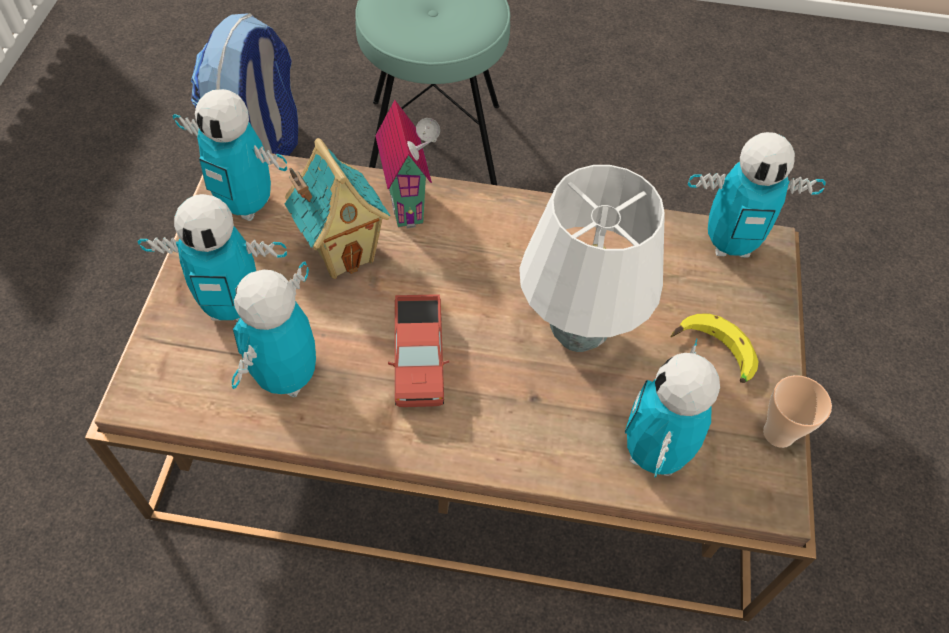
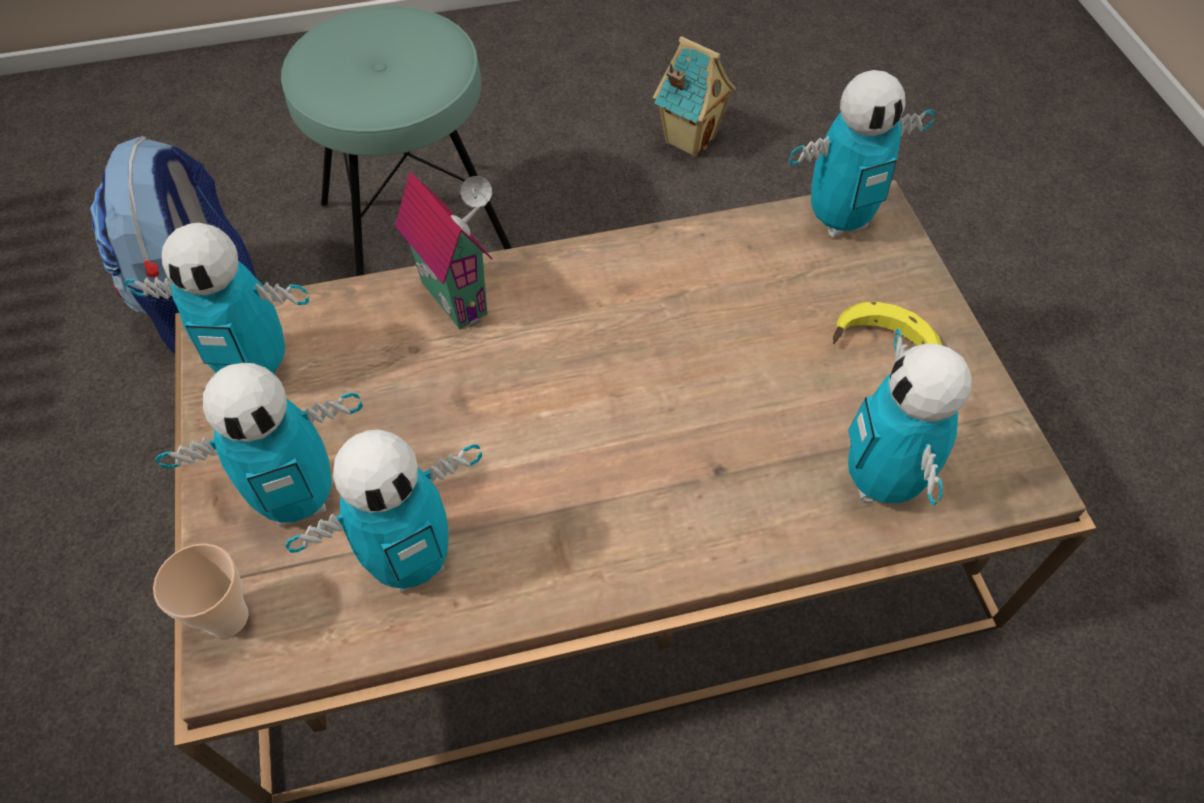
camera: 20 degrees left, 0 degrees up
(286, 377) = (411, 561): toy robot -> toy robot turned 120 degrees counterclockwise
(343, 253) = (408, 383): toy house -> toy house (689, 139)
(419, 362) = (565, 480): toy truck -> none
(576, 333) = (727, 377): white table lamp -> none
(778, 433) = (995, 407): cup -> cup (227, 617)

